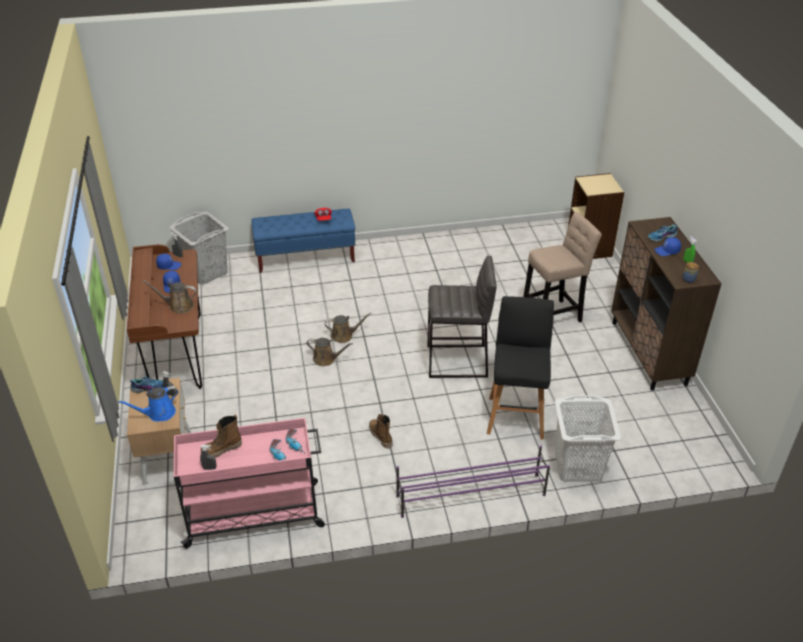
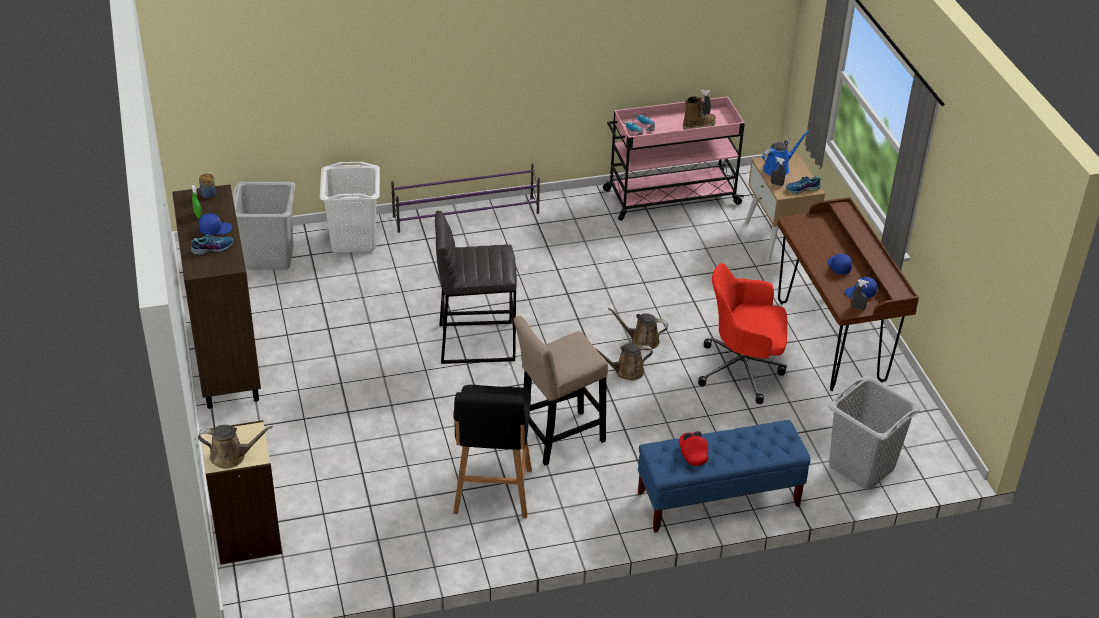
camera: 175 degrees right, 0 degrees up
(178, 306) = (815, 242): brown watering can -> brown watering can (231, 456)
(256, 334) = (743, 370): none -> red office chair
(380, 436) = (561, 261): boot -> none
(516, 416) = (411, 284): black stool -> black stool (492, 494)
(554, 316) = (338, 408): beige stool -> beige stool (558, 438)
(652, 448) = (269, 257): none -> grey laundry basket

